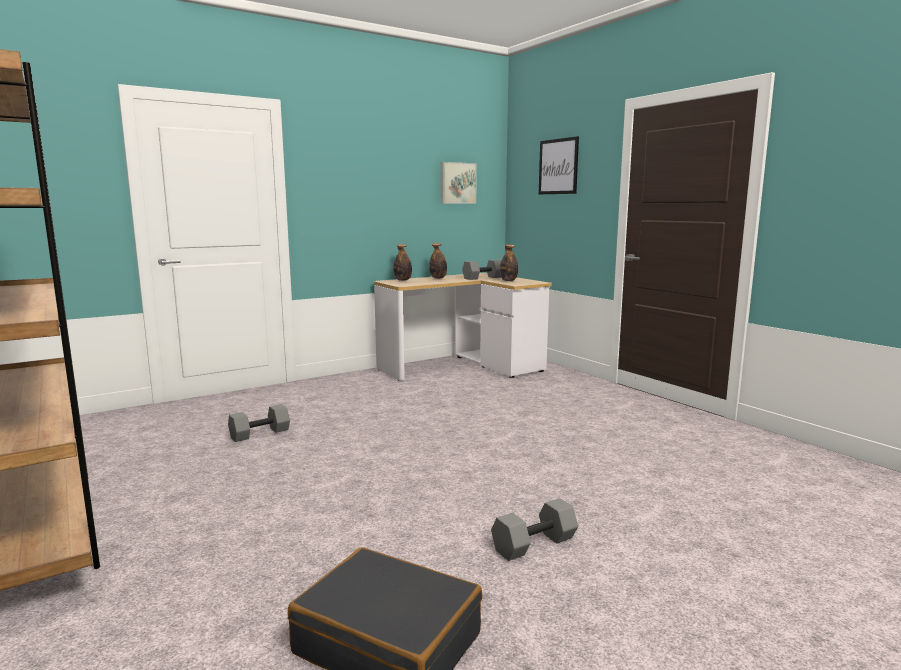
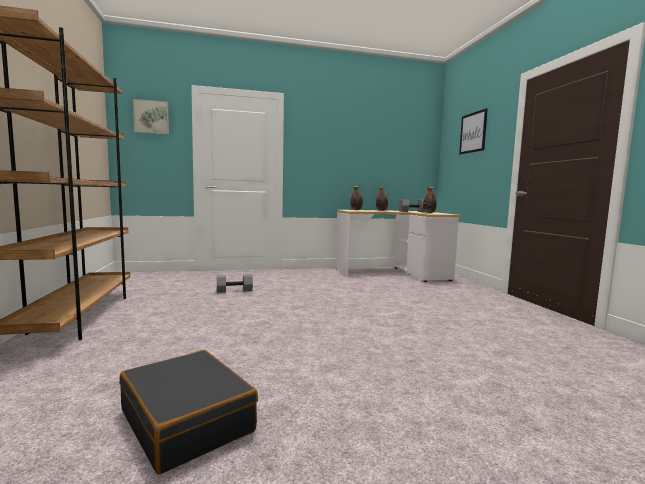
camera: 20 degrees right, 5 degrees down
(457, 183) = (402, 148): picture -> picture (151, 117)
(534, 543) = (354, 381): grey dumbbell -> none

